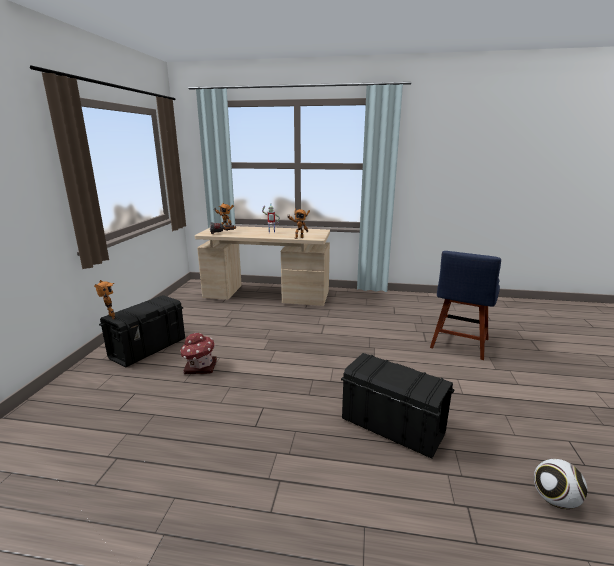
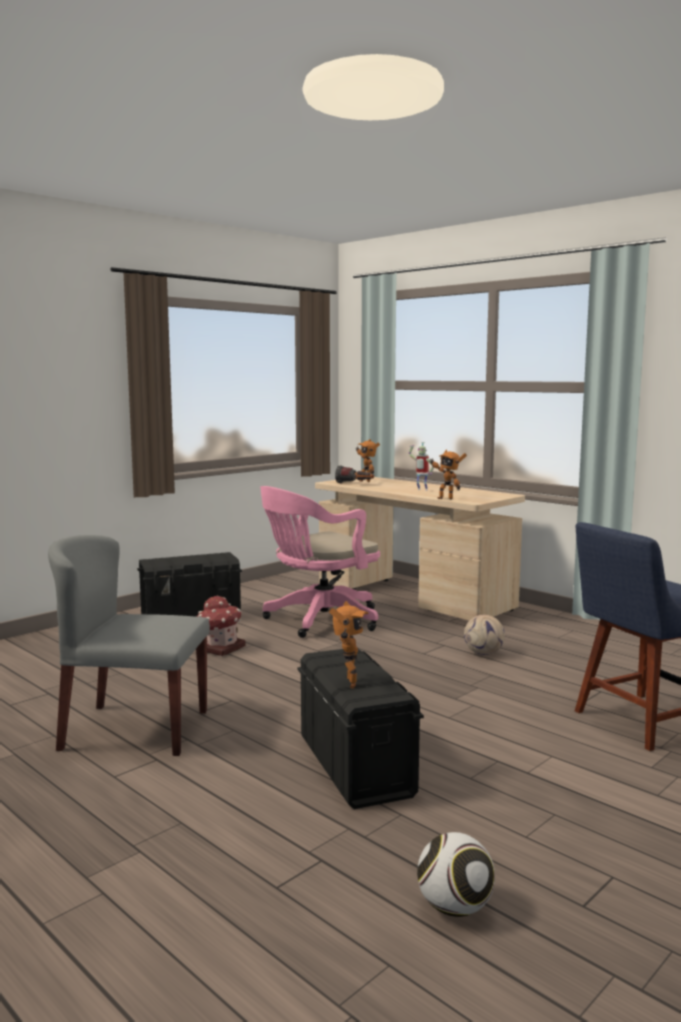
camera: 35 degrees right, 10 degrees down
(110, 317) = (146, 561): toy robot -> toy robot (347, 683)
(230, 461) = (134, 729): none -> grey chair
(236, 327) = (318, 620): none -> pink office chair
(349, 324) = (484, 653): none -> football

